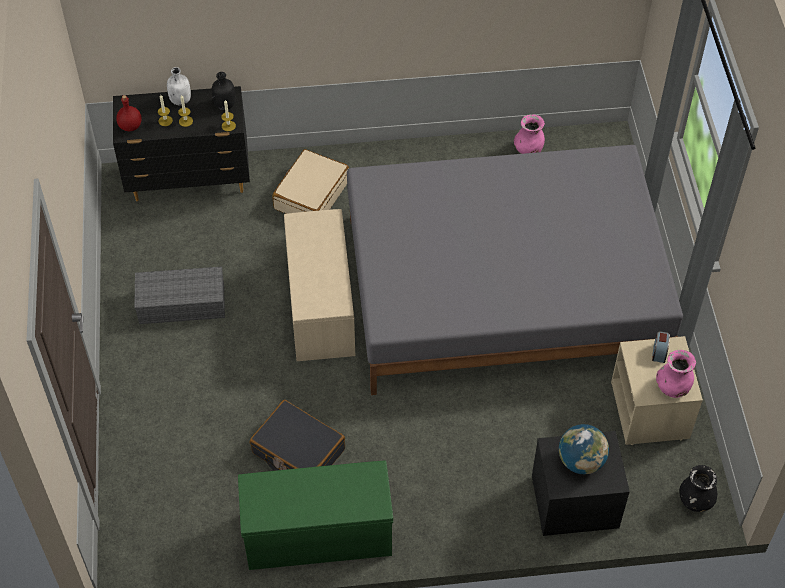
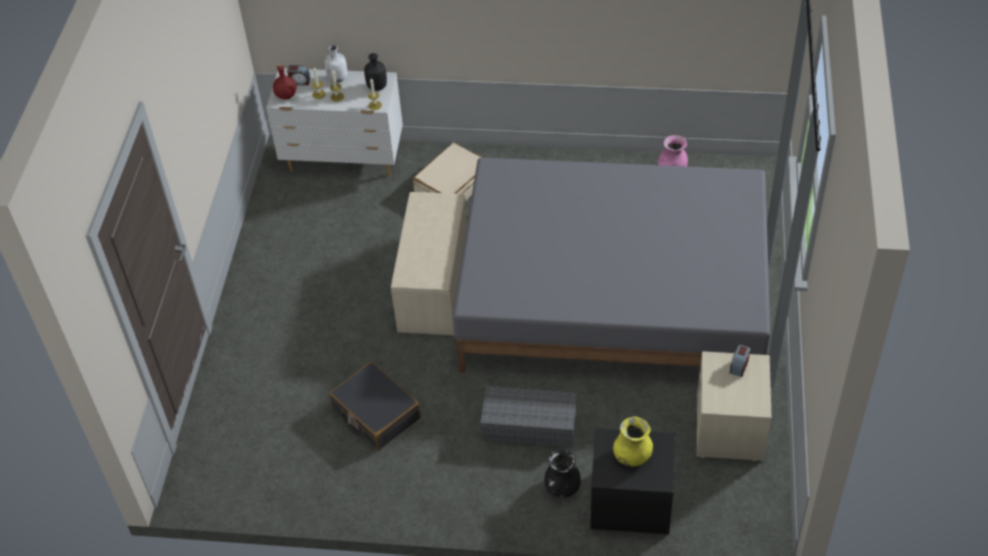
camera: 15 degrees right, 5 degrees down
(140, 109) = (299, 81): none -> alarm clock
(183, 302) = (307, 265): grey storage box -> grey storage box (531, 424)
(190, 181) = (344, 159): black dresser -> white dresser
(317, 535) = (372, 492): green bench -> none
(581, 461) = (632, 456): globe -> yellow vase
(673, 387) = (744, 401): pink vase -> none
(695, 500) = (754, 520): black vase -> black vase (562, 487)

